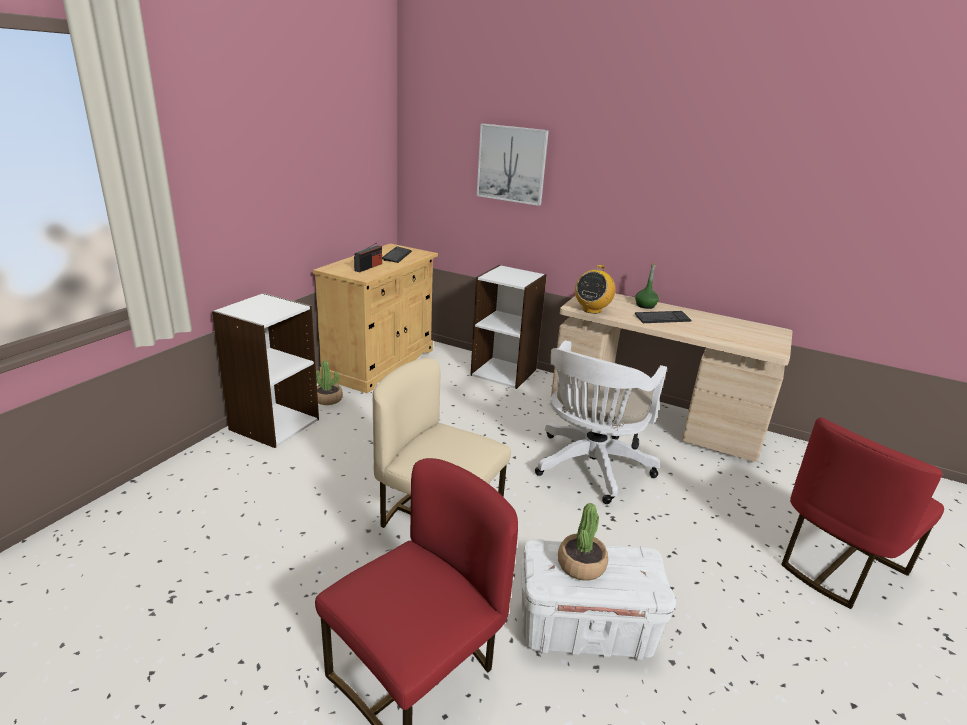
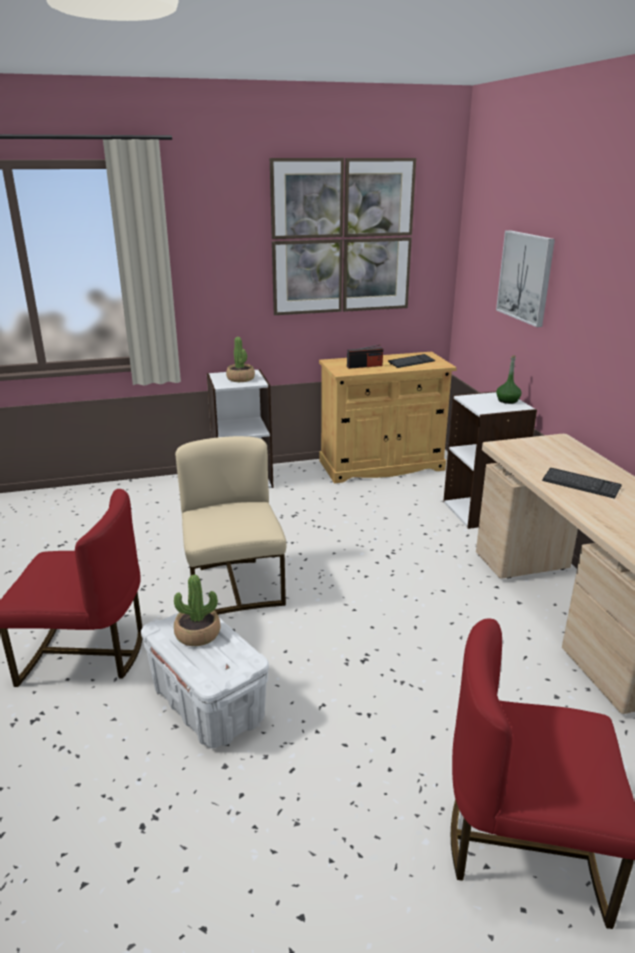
camera: 50 degrees right, 0 degrees up
(319, 133) = (342, 237): none -> picture
(328, 399) = (301, 477): potted plant -> potted plant (241, 379)
(589, 468) = (416, 617): white office chair -> none
(591, 310) = (513, 453): radio -> none
(645, 306) = (593, 468): green bottle -> green bottle (507, 401)

